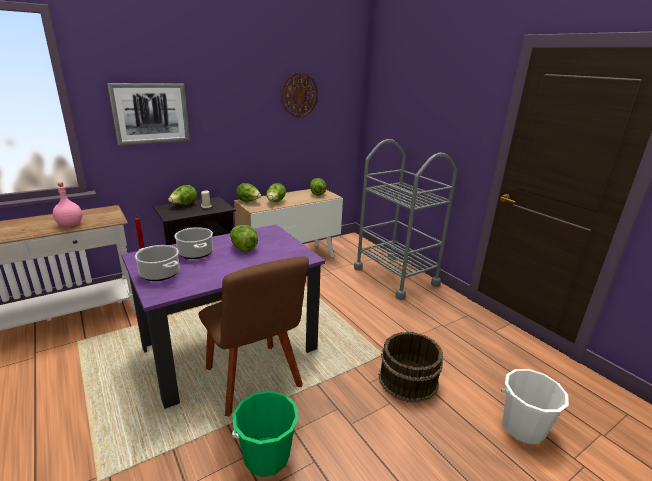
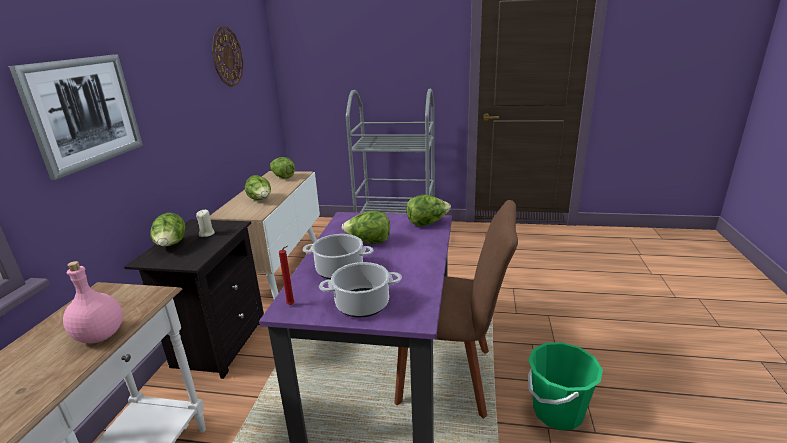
camera: 45 degrees left, 0 degrees up
(249, 201) = (229, 211): lettuce -> lettuce (427, 223)
(407, 379) = (529, 294): brown bucket -> none
(523, 427) = (615, 275): white bucket -> none

